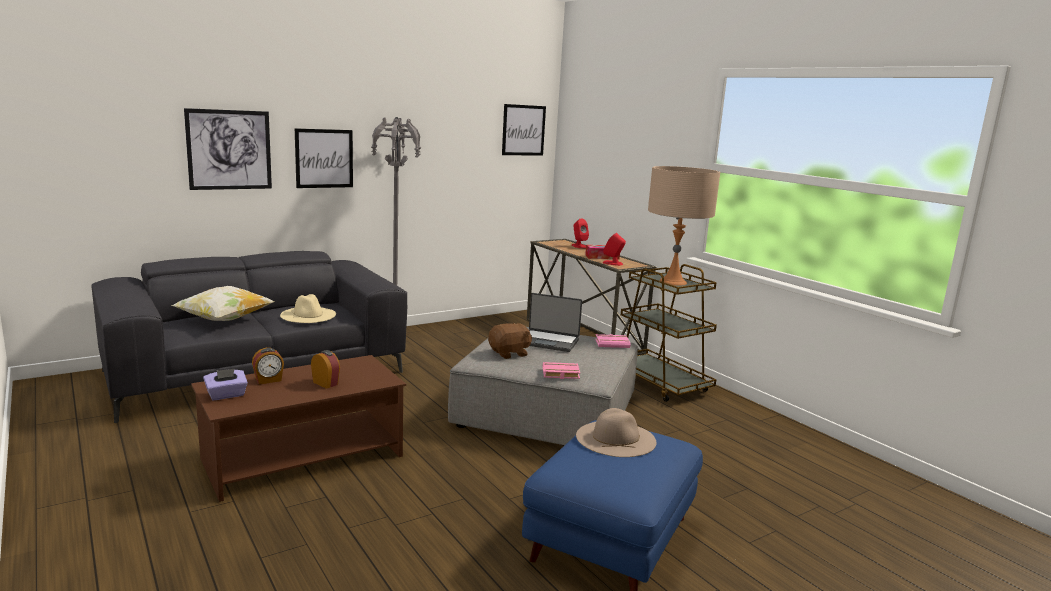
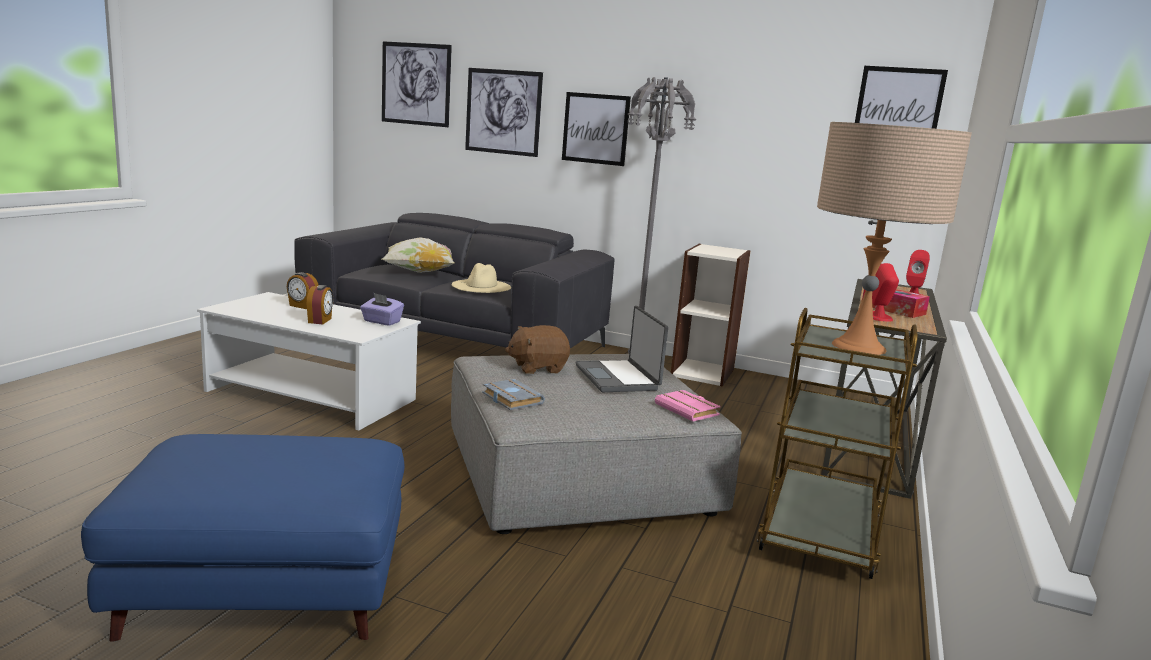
camera: 55 degrees right, 0 degrees up
(113, 126) = (416, 84): none -> picture
(226, 395) = (253, 303): purple tissue box -> purple tissue box (381, 322)
(304, 457) = (312, 395): brown coffee table -> white coffee table
(444, 330) = (703, 372): none -> bookcase
(509, 353) = (537, 368): brown plush toy -> brown plush toy turned 135 degrees clockwise
(560, 374) = (510, 399): pink book -> grey book
(615, 438) = (309, 452): beige hat -> none

